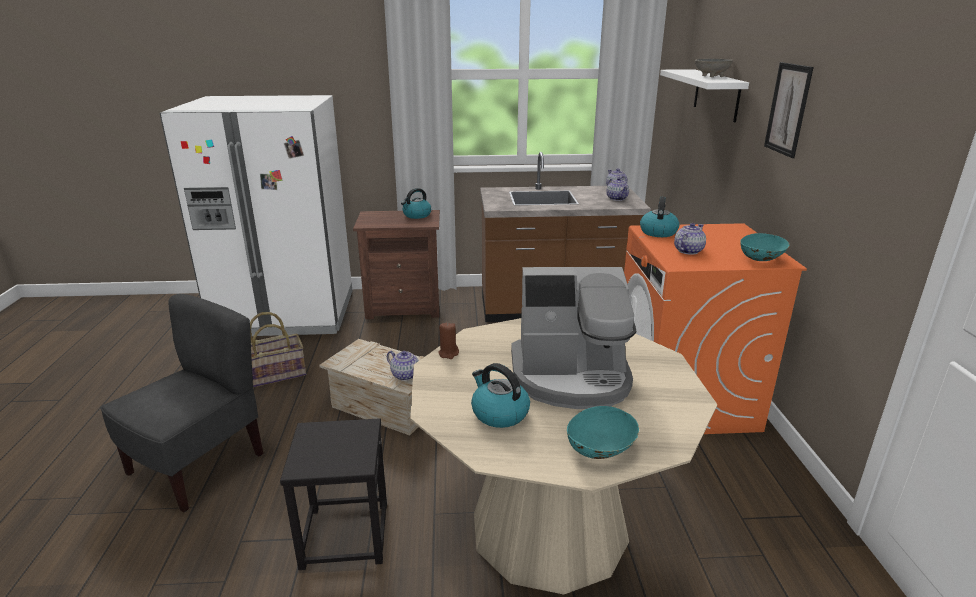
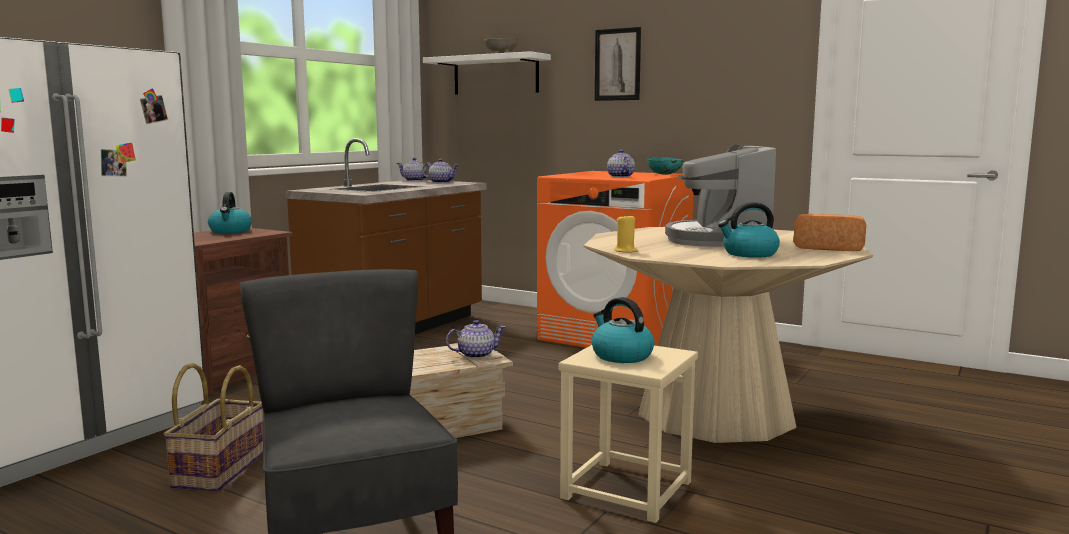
camera: 55 degrees left, 15 degrees down
(344, 535) = (626, 490): black stool -> beige stool
(448, 353) = (625, 251): brown candle -> yellow candle
(571, 377) = (719, 240): coffee machine -> coffee machine turned 150 degrees clockwise
(600, 450) = (828, 248): turquoise bowl -> bread
(658, 232) = (568, 175): kettle -> kettle (621, 355)

